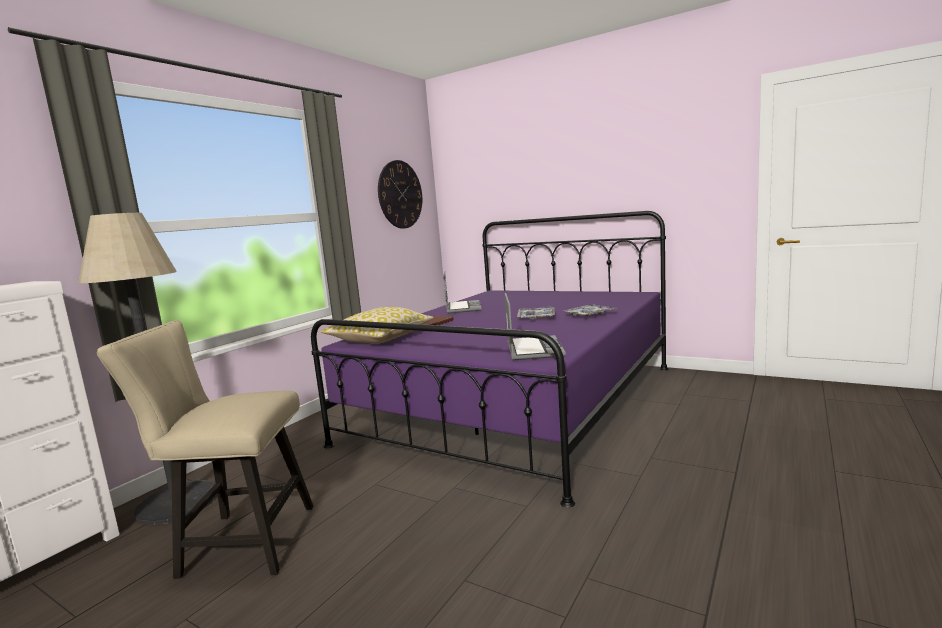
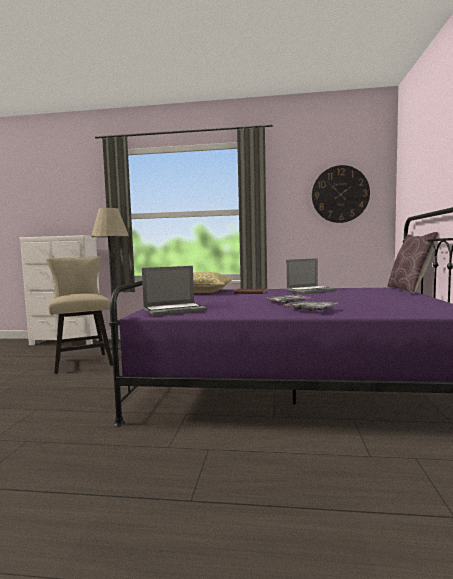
camera: 65 degrees right, 5 degrees down
(514, 290) = (409, 290): none -> brown pillow

